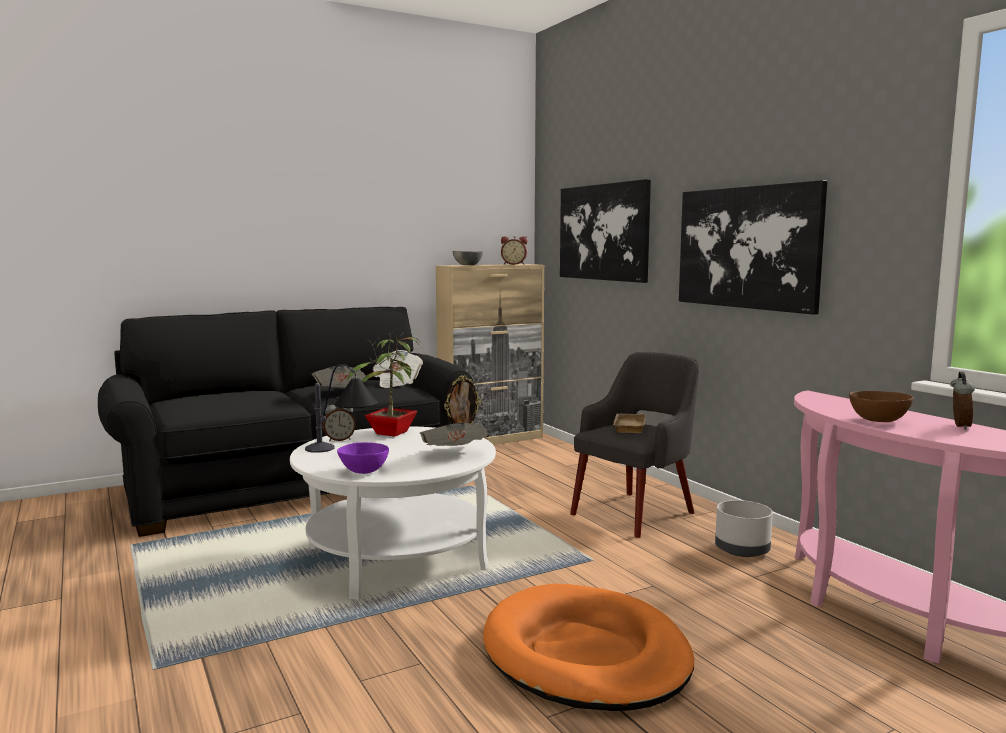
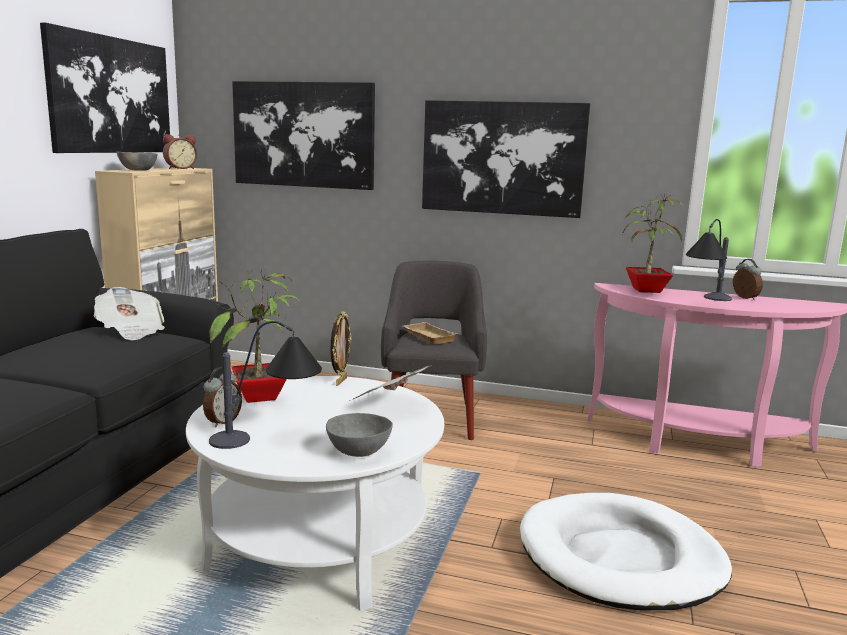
camera: 45 degrees left, 5 degrees up
(341, 392) = (92, 357): newspaper -> none
(363, 471) = (359, 452): purple bowl -> grey bowl
(460, 208) = (111, 95): none -> picture
(585, 654) = (620, 558): orange dog bed -> white dog bed
(742, 550) = (549, 425): grey planter -> none
(840, 402) = (644, 290): none -> potted plant
(879, 421) = (707, 302): brown bowl -> table lamp

